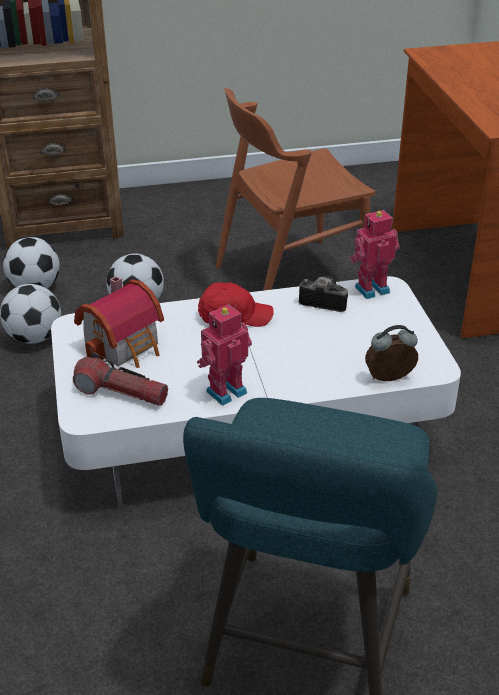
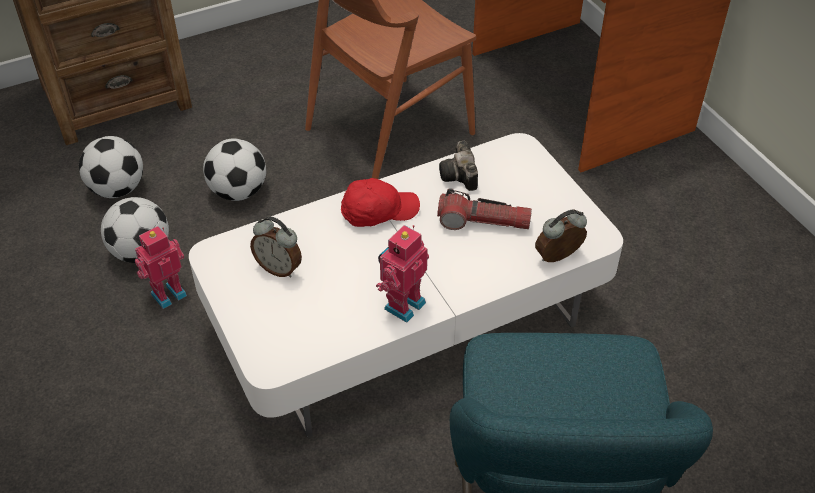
camera: 15 degrees left, 10 degrees up
(121, 393) = (297, 328): flashlight -> flashlight (483, 222)
(126, 345) = (279, 268): toy house -> alarm clock
(321, 301) = (460, 177): camera -> camera turned 105 degrees counterclockwise
(371, 288) = (503, 152): toy robot -> toy robot (167, 293)

